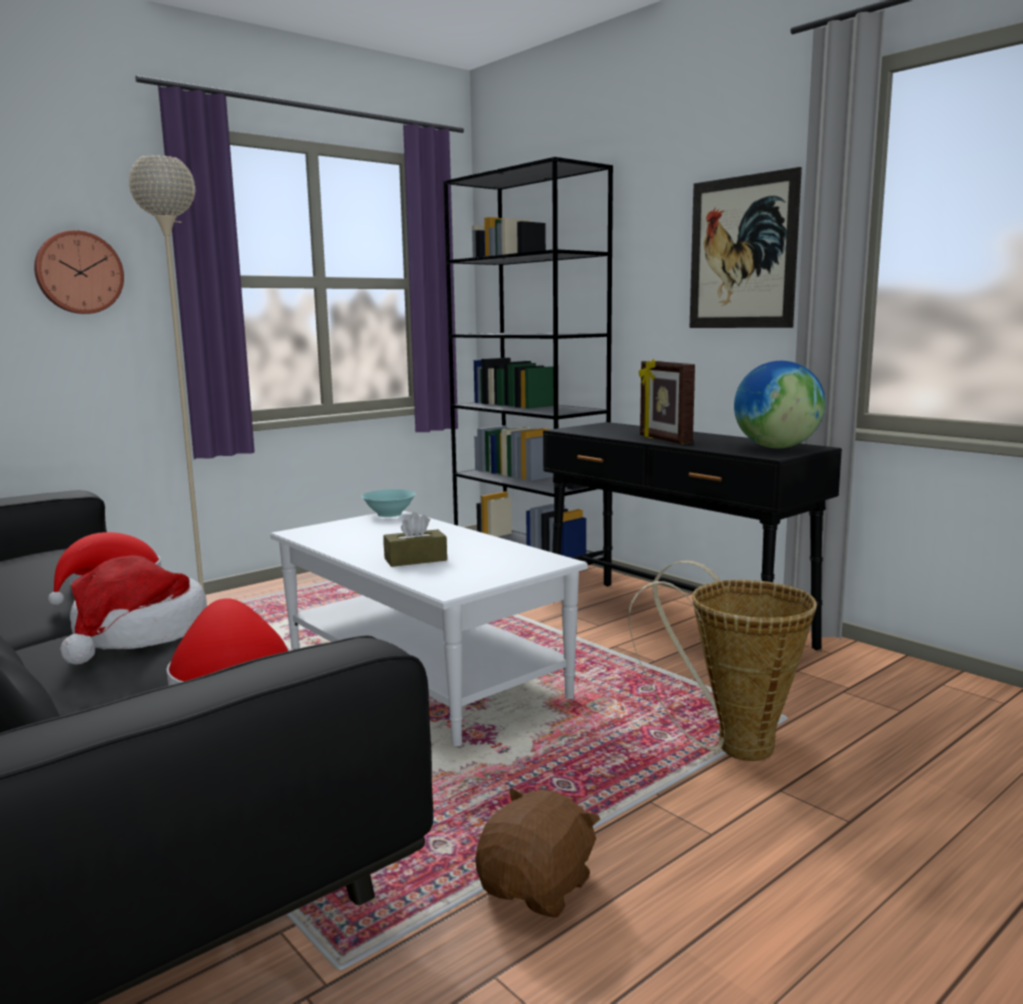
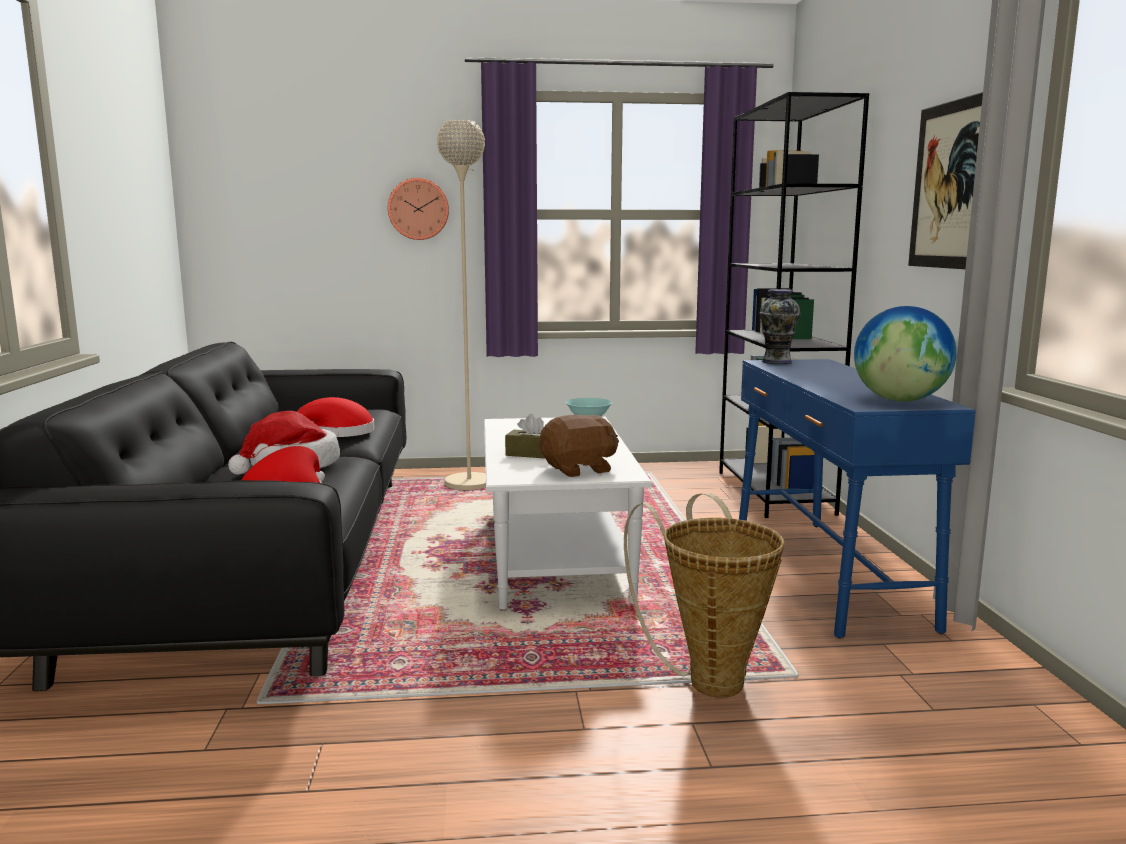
camera: 35 degrees right, 0 degrees up
(538, 887) = (418, 710): brown plush toy -> brown plush toy (579, 470)
(578, 428) = (776, 362): none -> vase
(664, 440) = (815, 380): picture frame -> none
(673, 624) = (824, 573): black console table -> blue console table

